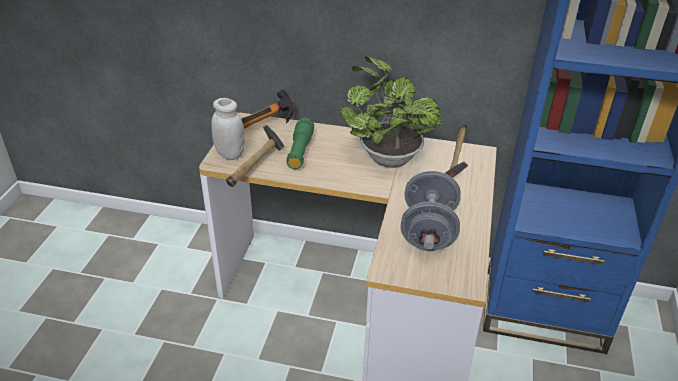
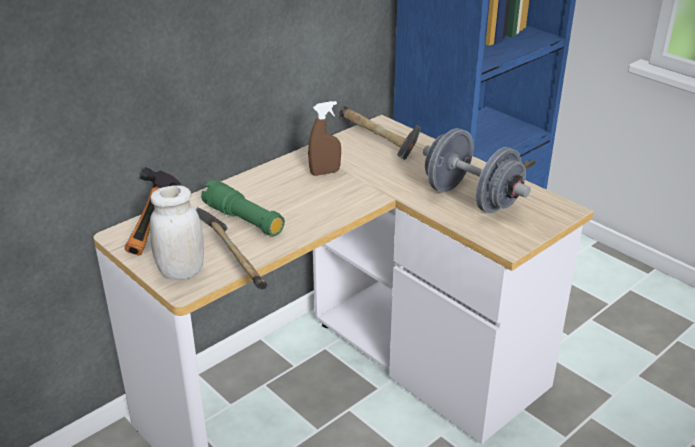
camera: 55 degrees left, 5 degrees down
(387, 156) = (325, 172): potted plant -> brown spray bottle

